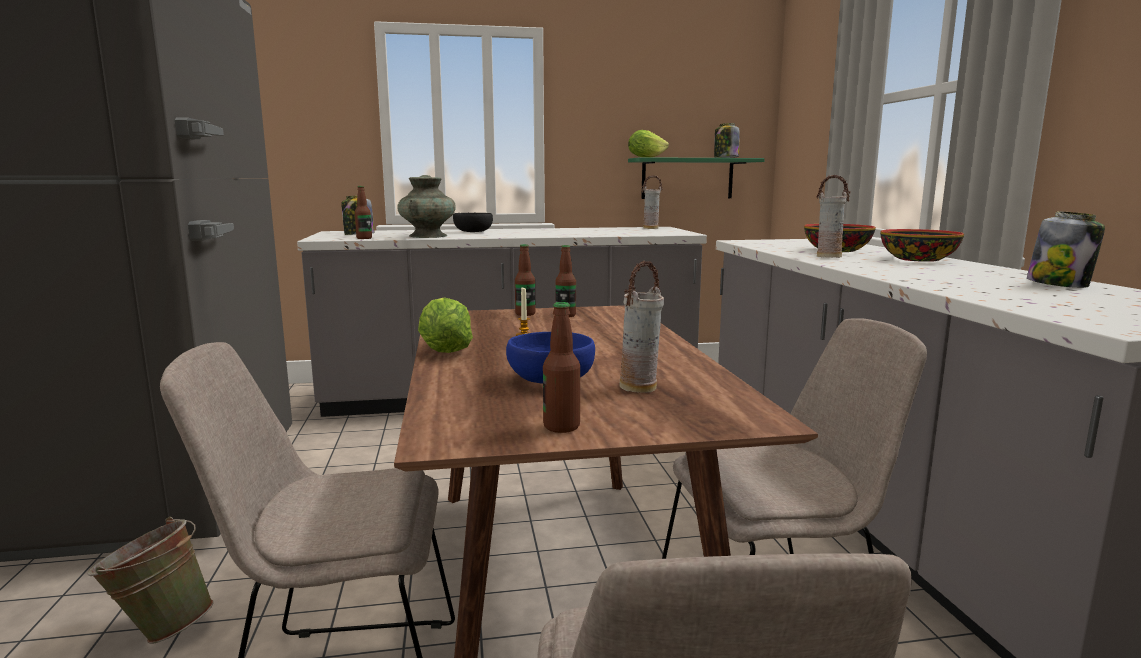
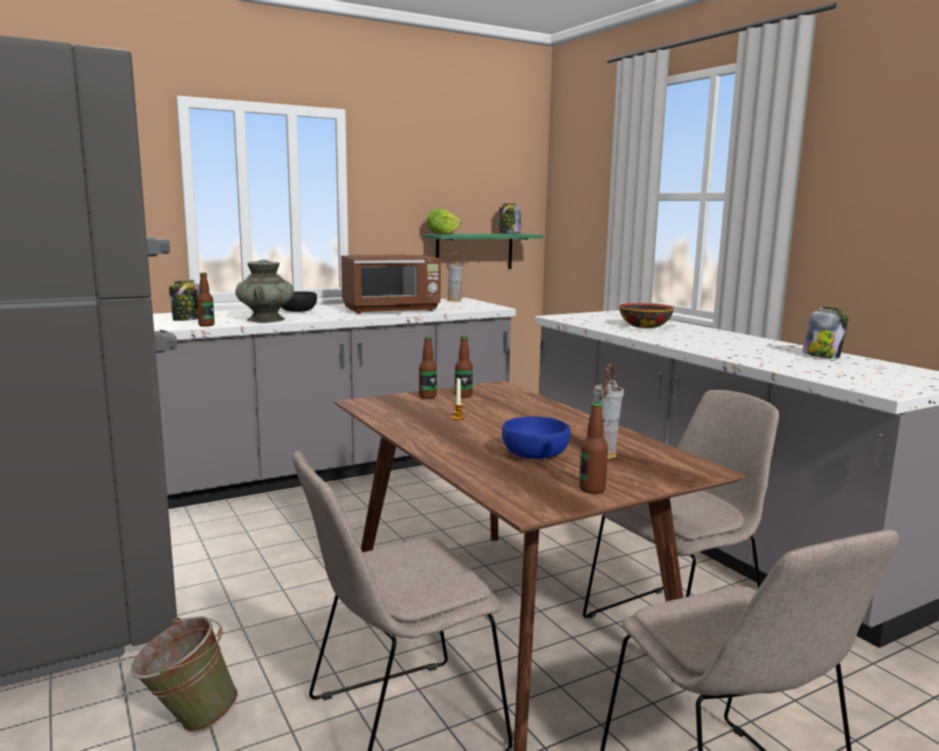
camera: 20 degrees left, 0 degrees up
(445, 351) = (417, 438): lettuce -> none
(568, 233) = (392, 310): none -> brown microwave
(828, 257) = (649, 334): vase -> none
(917, 259) = (711, 334): bowl -> none

